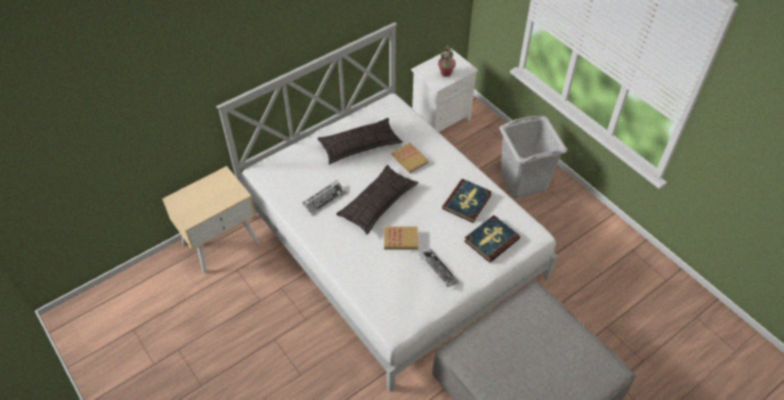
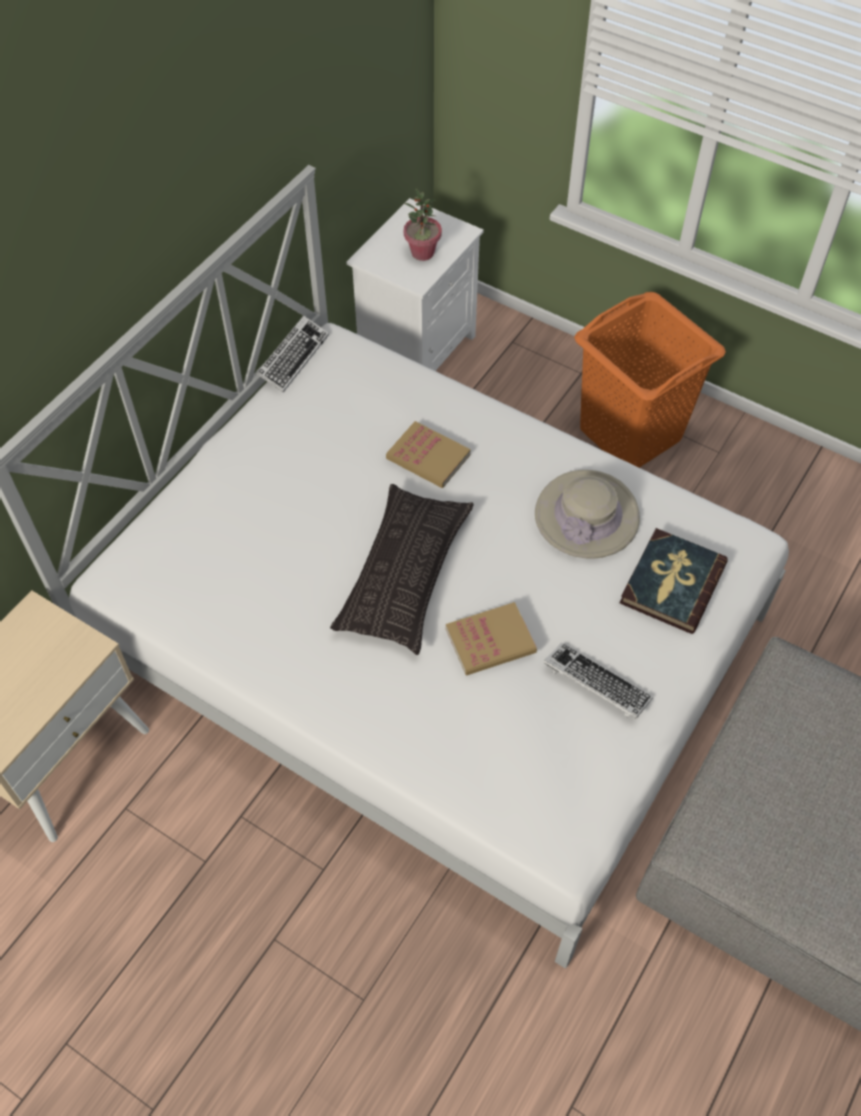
camera: 20 degrees left, 5 degrees up
(324, 199) = (286, 601): keyboard -> keyboard (293, 358)
(360, 145) = (309, 456): pillow -> none
(467, 202) = (587, 516): book -> beige hat
(523, 181) = (630, 434): grey laundry basket -> orange laundry basket

